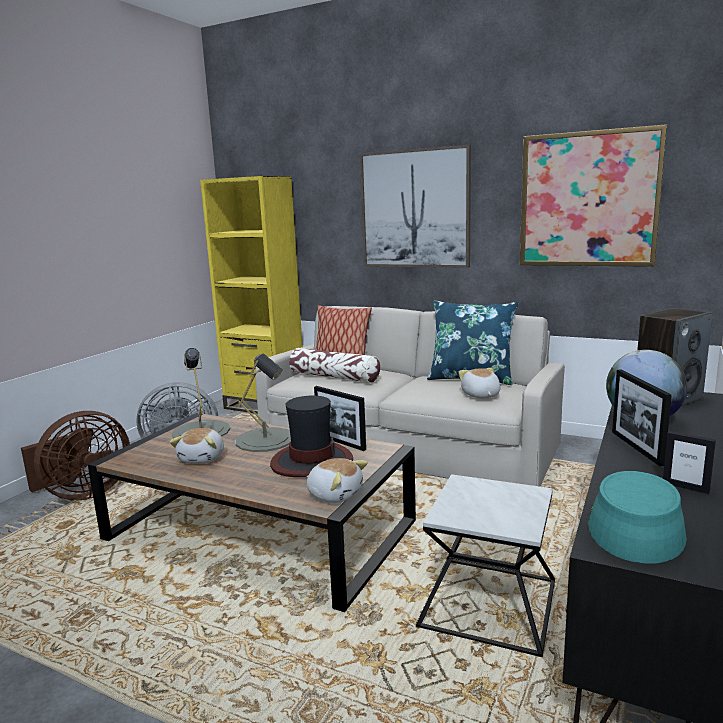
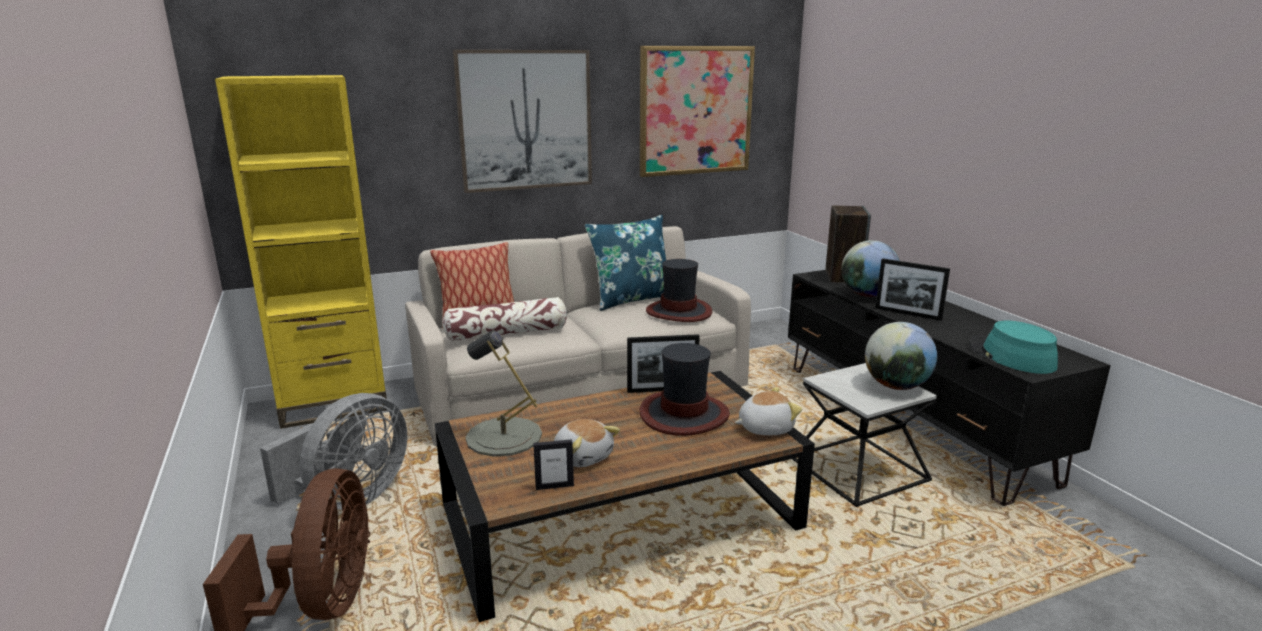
camera: 50 degrees left, 5 degrees up
(265, 439) = (593, 415): grey table lamp -> none
(480, 395) = (679, 312): plush toy -> hat
(517, 516) = (896, 386): none -> globe
(685, 487) = (976, 327): picture frame -> picture frame (554, 486)

